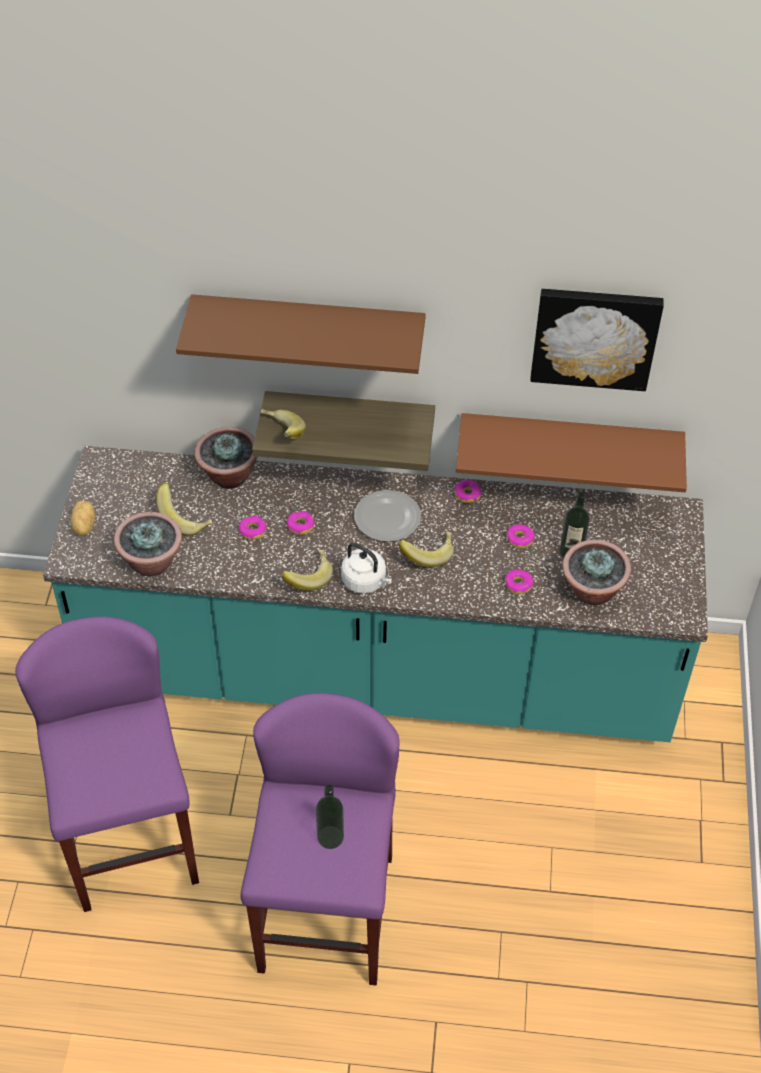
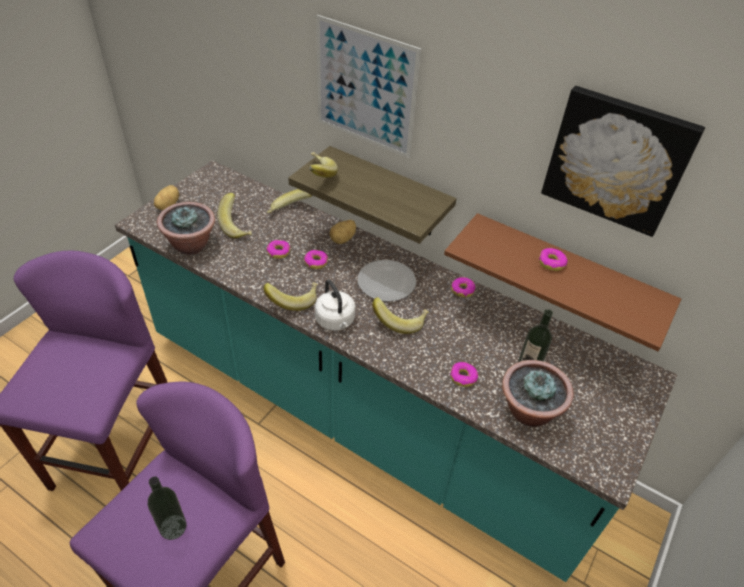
camera: 25 degrees right, 5 degrees down
(229, 476) = (290, 211): potted plant -> banana
(308, 328) = (365, 88): brown shelf -> picture
(310, 486) = (343, 239): none -> potato
(520, 539) = (486, 341): donut -> donut (551, 263)

